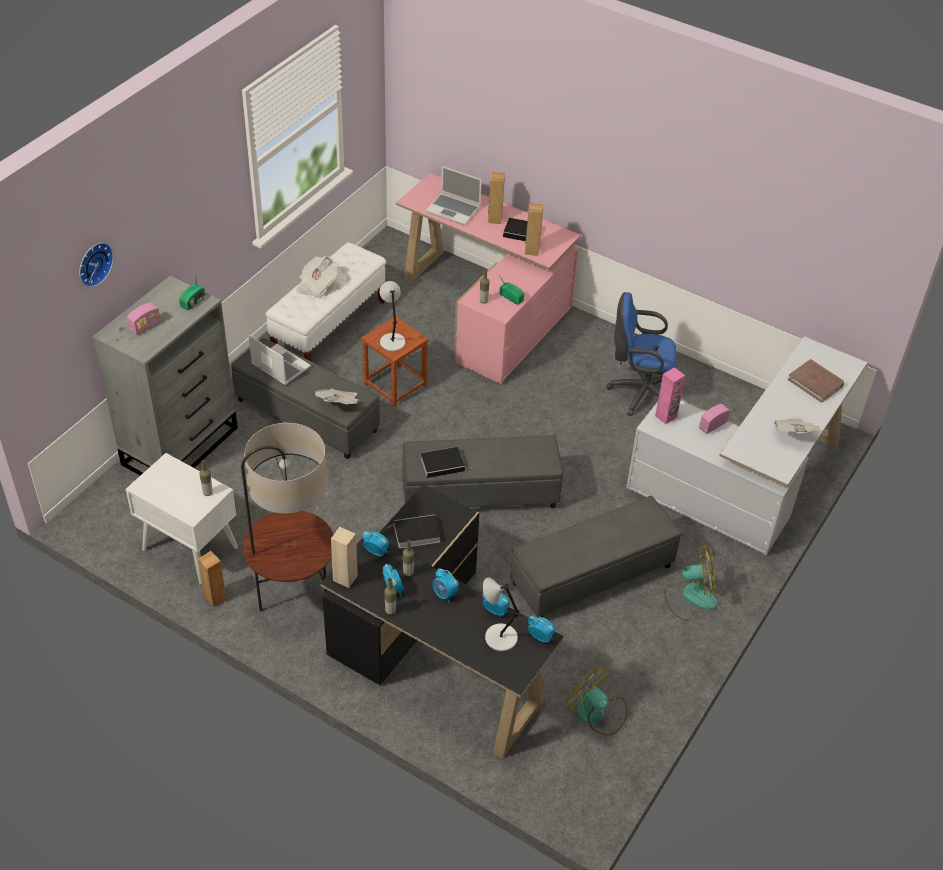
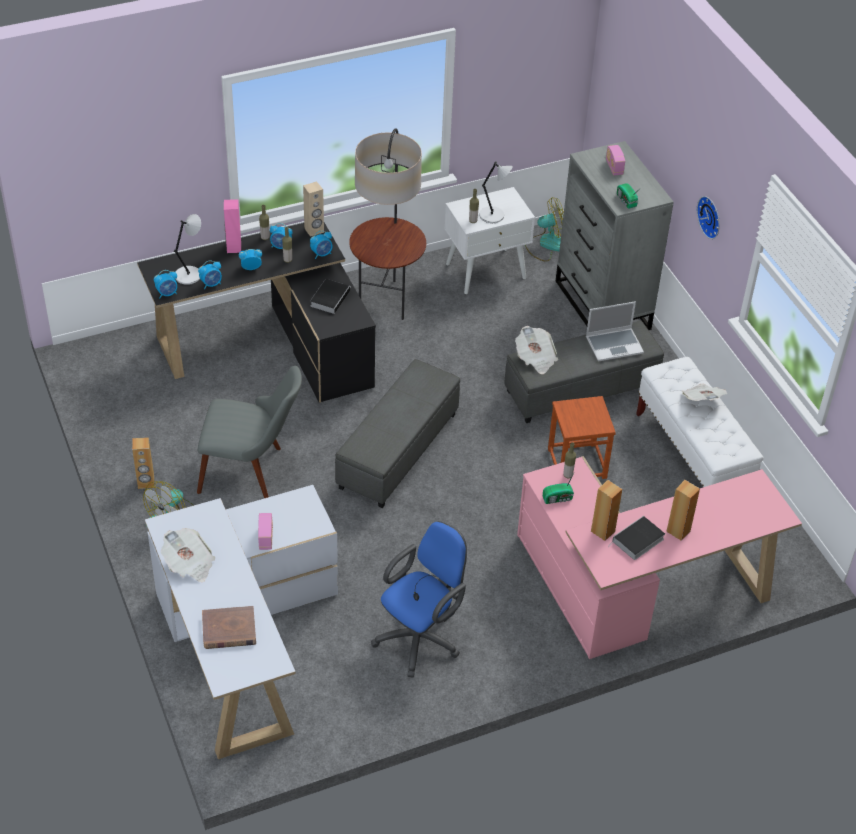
camera: 125 degrees right, 0 degrees up
(93, 263) = (648, 98): wall clock -> wall clock (711, 216)
(215, 597) = (426, 265): brown speaker -> brown speaker (146, 483)
(392, 341) = (579, 412): grey table lamp -> grey table lamp (493, 215)
(443, 464) = (411, 386): book -> none
(454, 210) = (716, 506): laptop -> none
(591, 574) = (252, 470): grey ottoman -> grey chair
(597, 713) = (136, 400): fan -> fan (546, 244)
(666, 416) = (306, 513): pink speaker -> pink speaker (233, 247)

